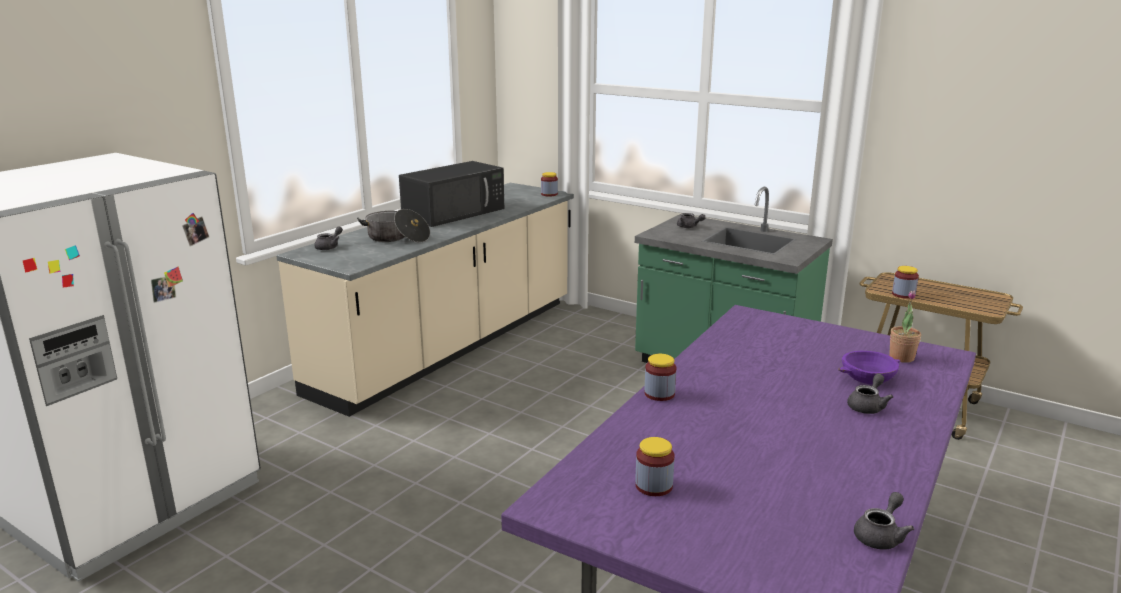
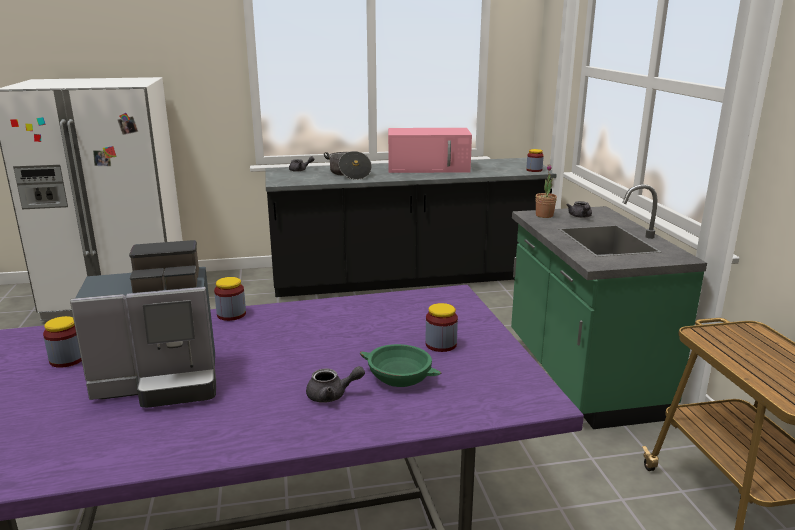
camera: 45 degrees right, 0 degrees up
(451, 346) = (409, 279): beige counter -> black counter
(455, 212) = (429, 167): black microwave -> pink microwave
(765, 457) = (162, 382): none -> coffee machine
(867, 378) = (400, 378): purple bowl -> green bowl
(881, 536) = (57, 472): grey teapot -> none
(901, 358) = (484, 380): potted plant -> potted plant (544, 215)
(903, 294) = (716, 347): jar -> jar (441, 344)

